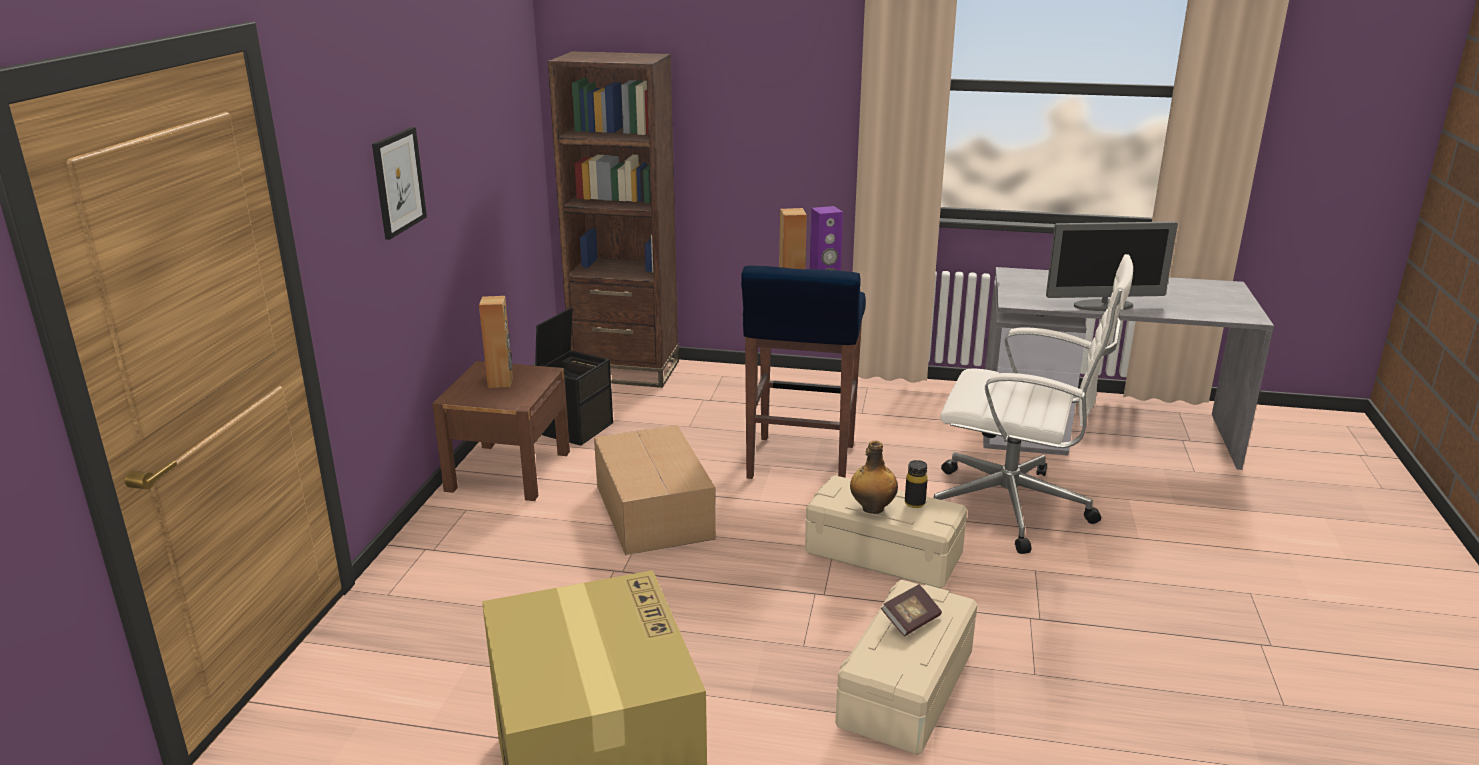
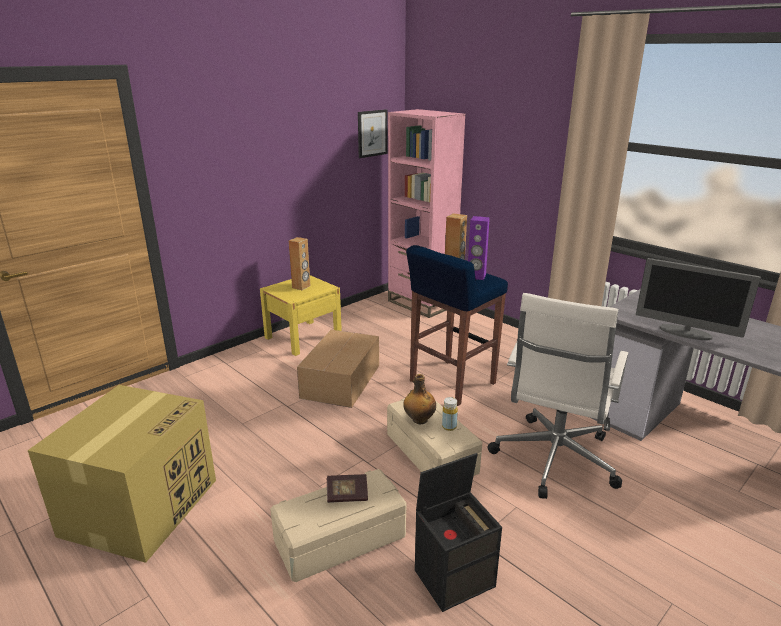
camera: 35 degrees right, 0 degrees up
(398, 182) = (248, 165): picture -> picture (372, 133)
(509, 471) = (303, 337): brown nightstand -> yellow nightstand
(577, 428) = (360, 326): black storage box -> black storage box (455, 577)
(625, 370) = (421, 303): brown bookcase -> pink bookcase
(914, 503) = (449, 427): black bottle -> yellow bottle
(1013, 508) = (553, 460): white office chair -> white office chair turned 60 degrees clockwise

